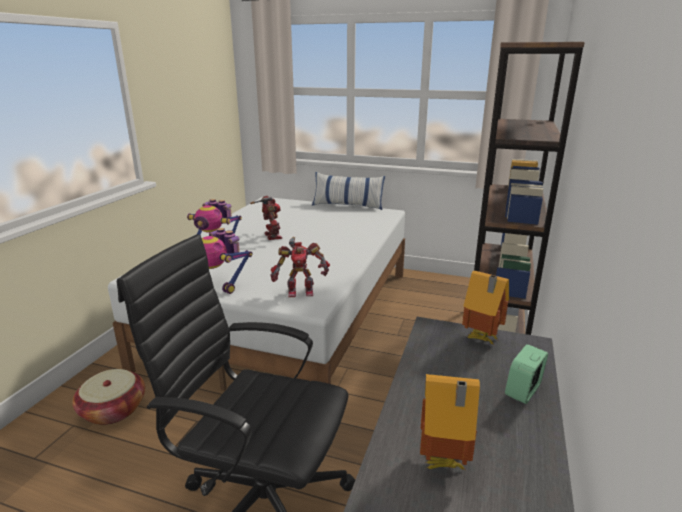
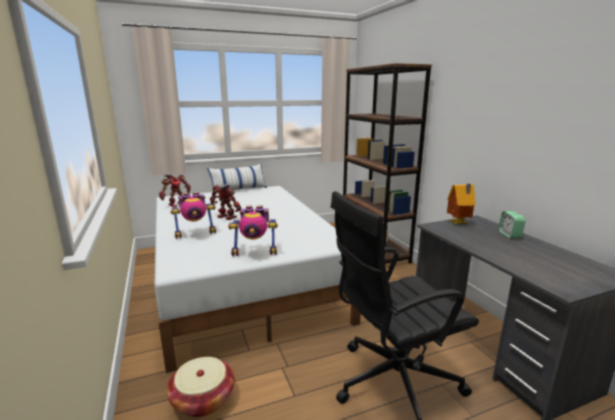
camera: 40 degrees left, 5 degrees down
(300, 291) = (315, 239): toy robot -> toy robot (176, 204)
(444, 463) = (544, 266): toy house -> none

